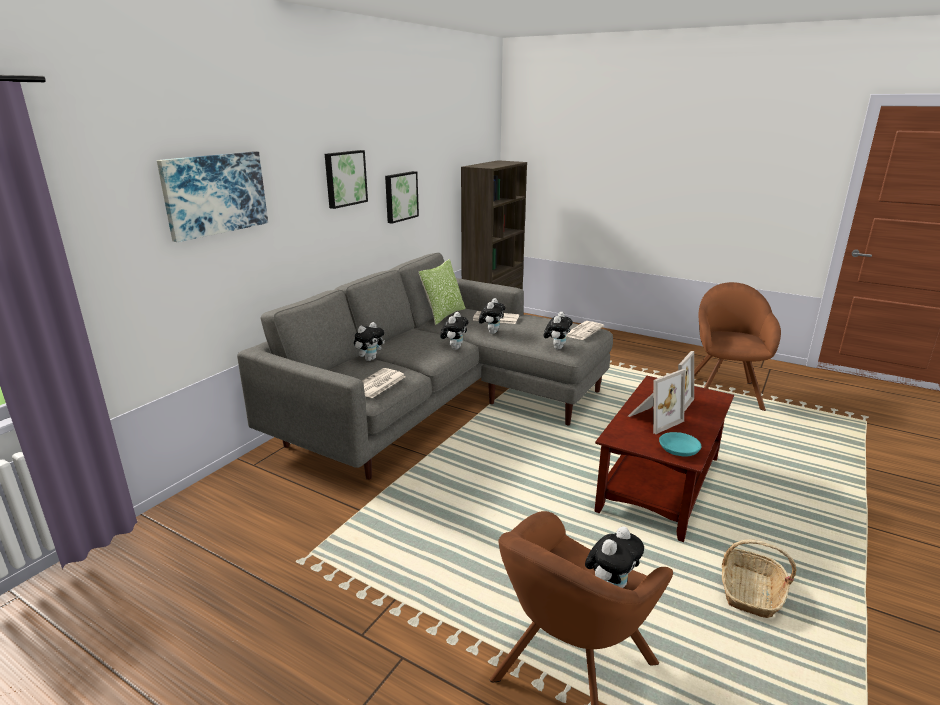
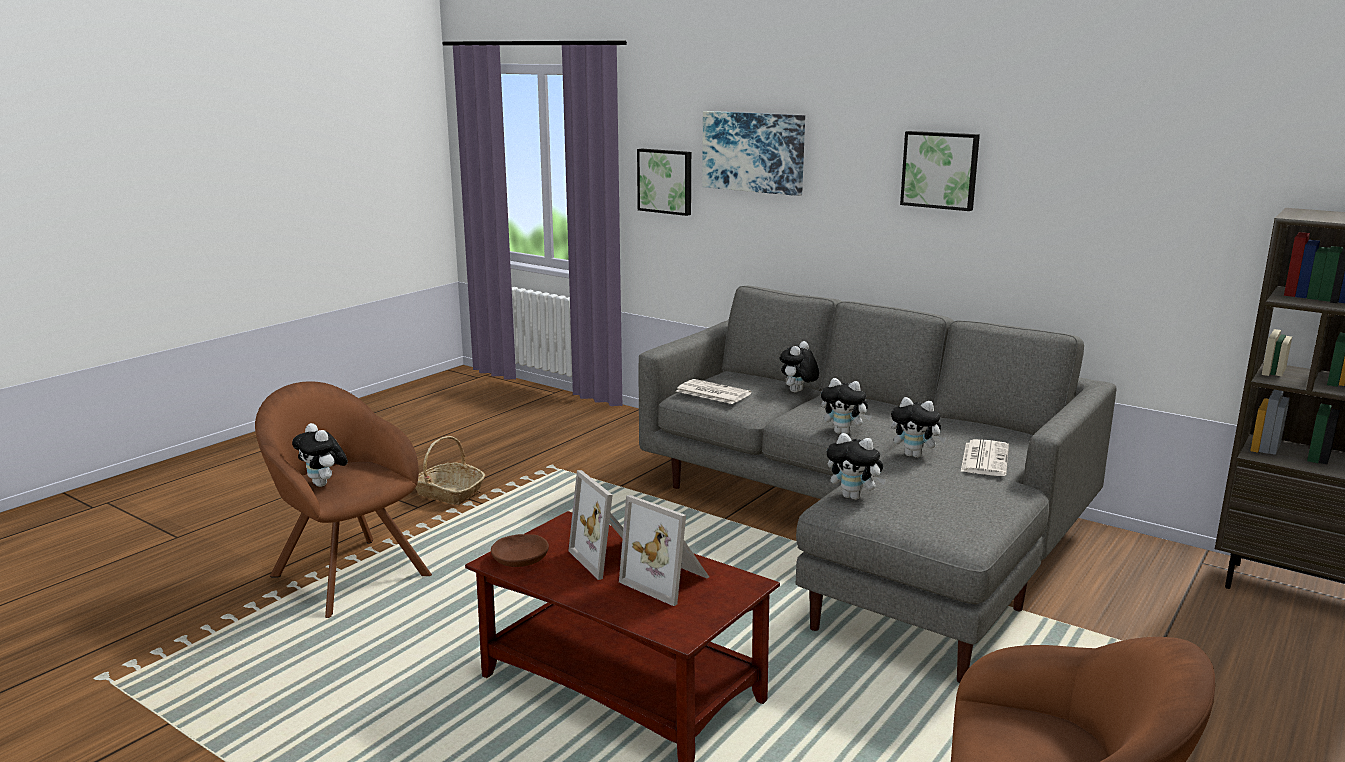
camera: 95 degrees right, 5 degrees down
(370, 359) = (798, 392): plush toy -> plush toy turned 75 degrees clockwise
(400, 196) = (1067, 224): picture -> picture (666, 181)
(444, 315) = (987, 427): pillow -> none
(583, 331) = (944, 524): newspaper -> none
(678, 450) = (521, 558): turquoise bowl -> brown bowl
(750, 591) = (371, 705): basket -> basket (448, 493)

